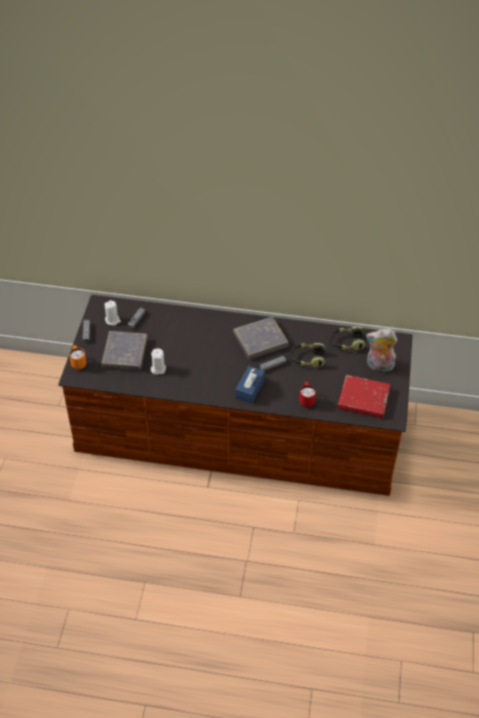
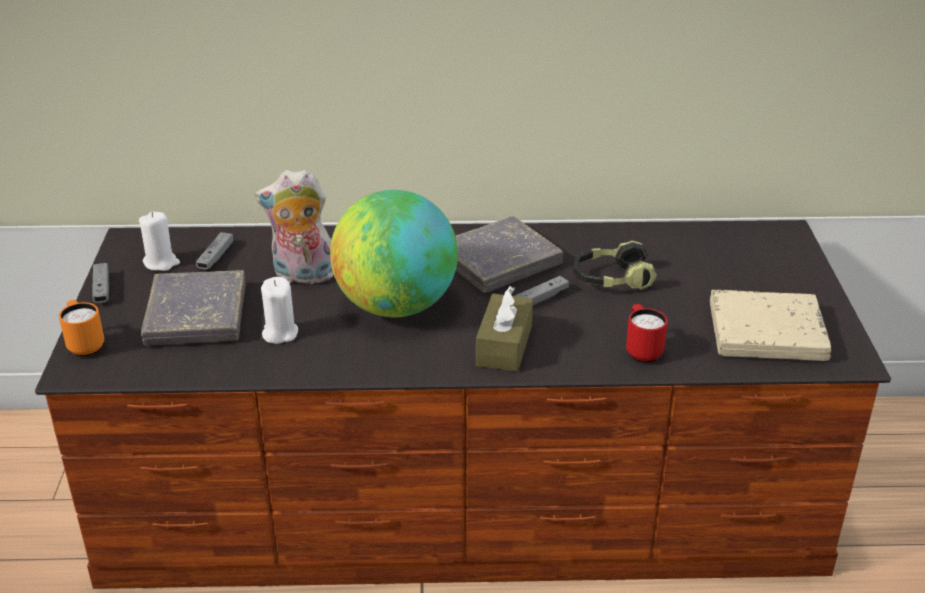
camera: 10 degrees left, 15 degrees down
(209, 360) = (396, 306): none -> globe
(249, 389) = (504, 345): blue tissue box -> brown tissue box
(346, 343) = (682, 246): headphones -> none
(363, 399) = (766, 333): red book -> beige book
(379, 366) = (769, 275): plush toy -> plush toy (302, 276)

